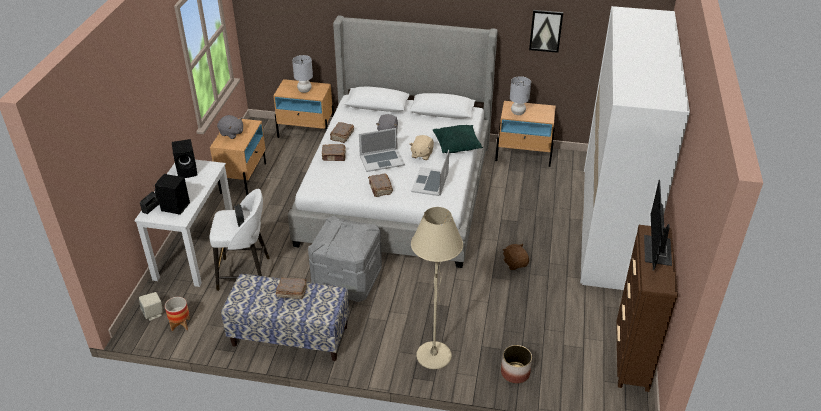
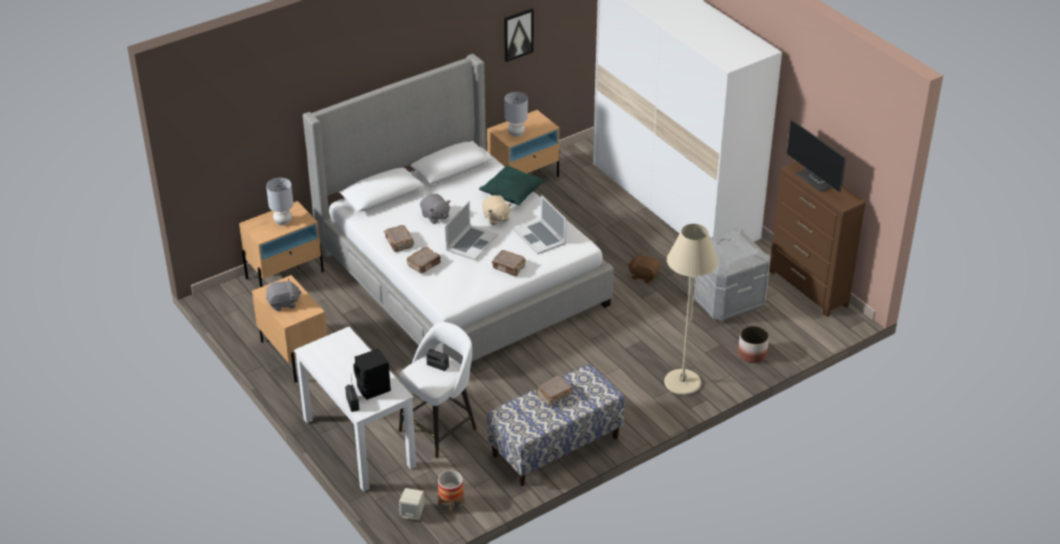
camera: 45 degrees left, 0 degrees up
(188, 171) = (327, 354): black speaker -> none
(347, 281) = (535, 376): grey storage box -> grey storage box (726, 300)

